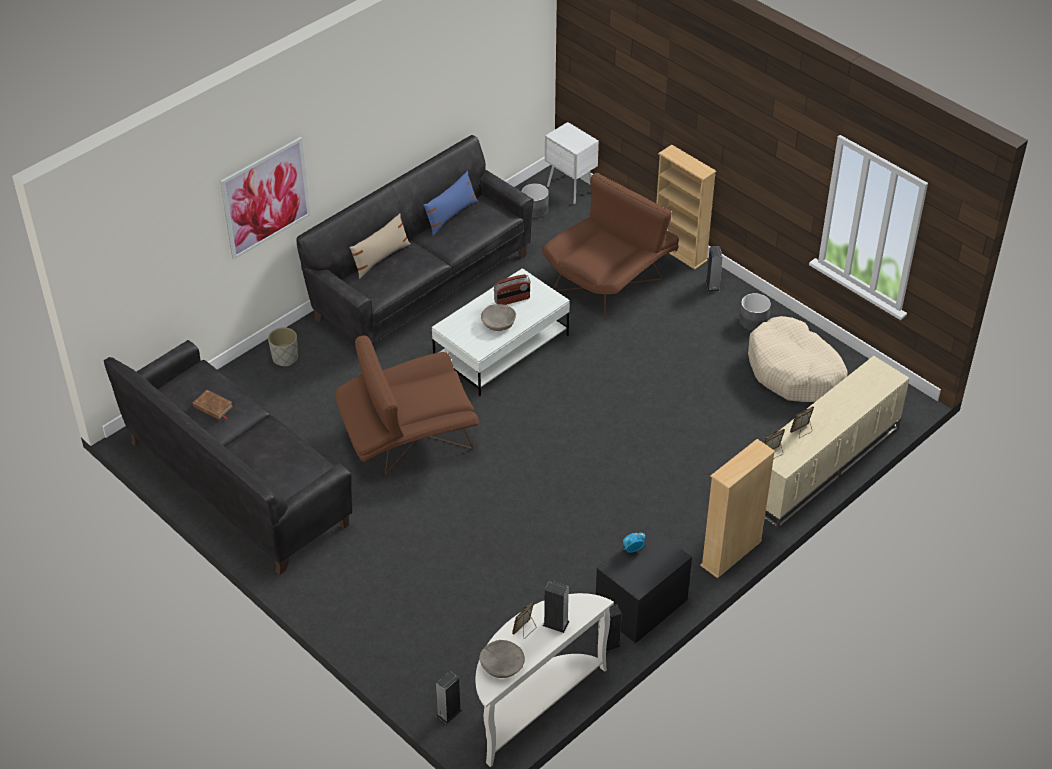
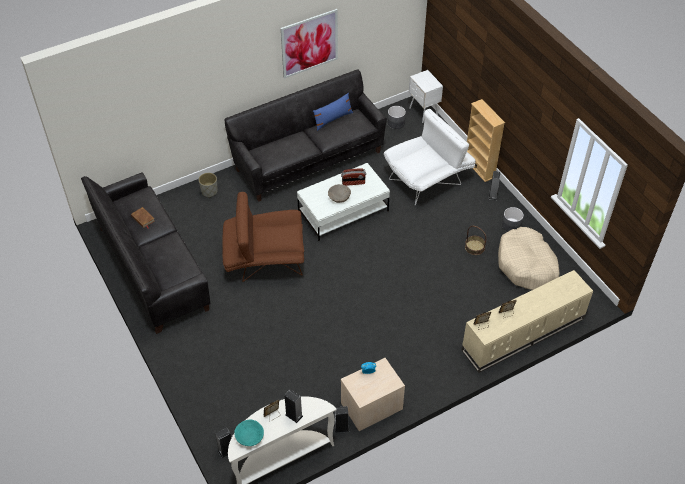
camera: 15 degrees right, 5 degrees up
(266, 198) = (203, 92): picture -> picture (309, 43)
(380, 258) = (279, 140): beige pillow -> none
(502, 665) = (249, 436): beige bowl -> turquoise bowl
(611, 279) = (428, 178): brown armchair -> white armchair
(640, 605) = (371, 406): black nightstand -> beige nightstand
(712, 361) = (474, 247): none -> basket
(731, 553) = (442, 383): beige bookcase -> none

